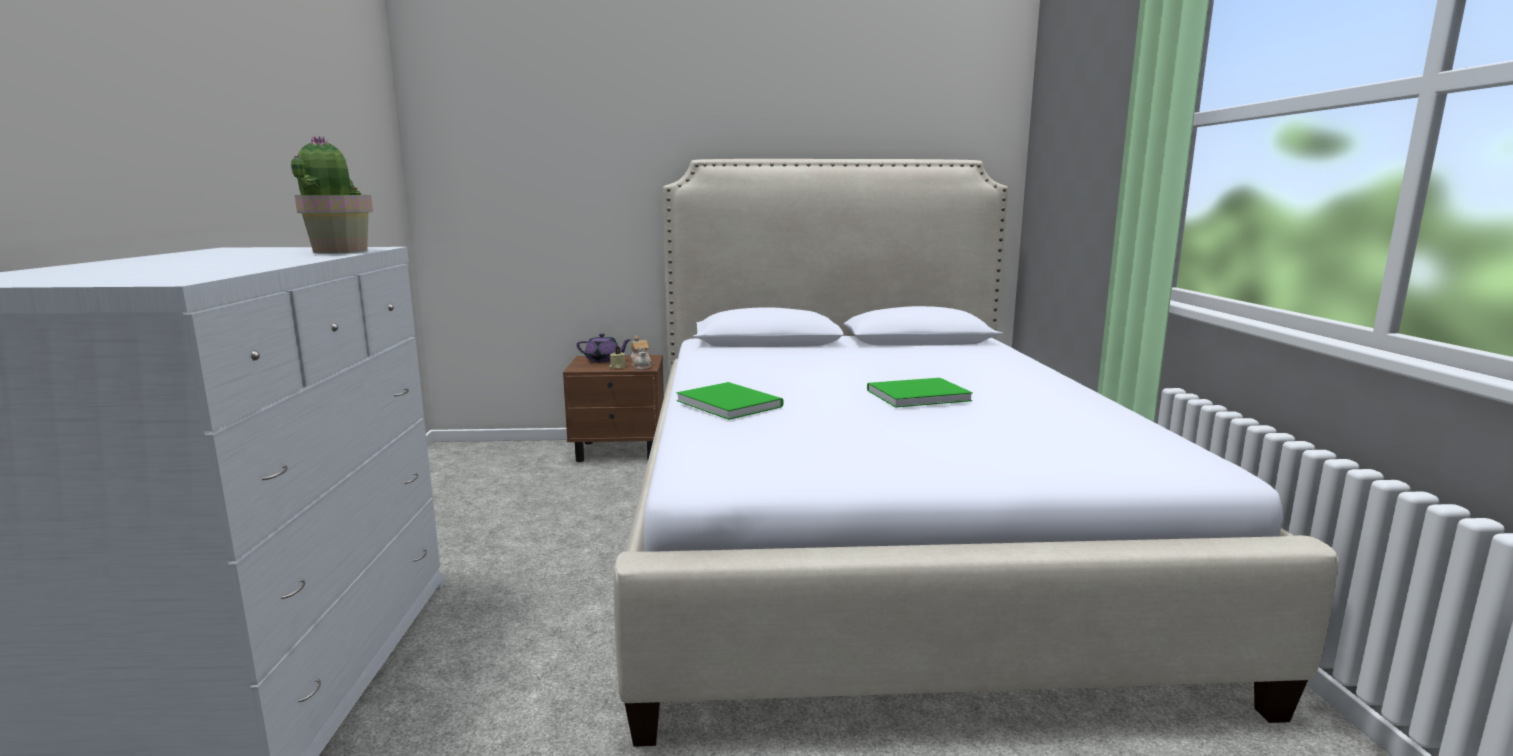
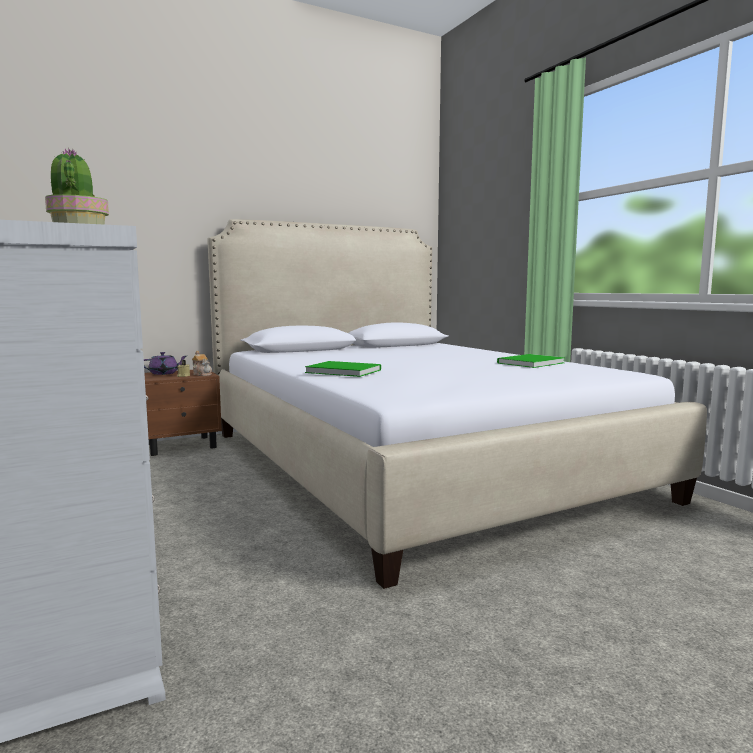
camera: 25 degrees left, 5 degrees down
(914, 395) = (446, 362): green book -> green book (528, 363)

